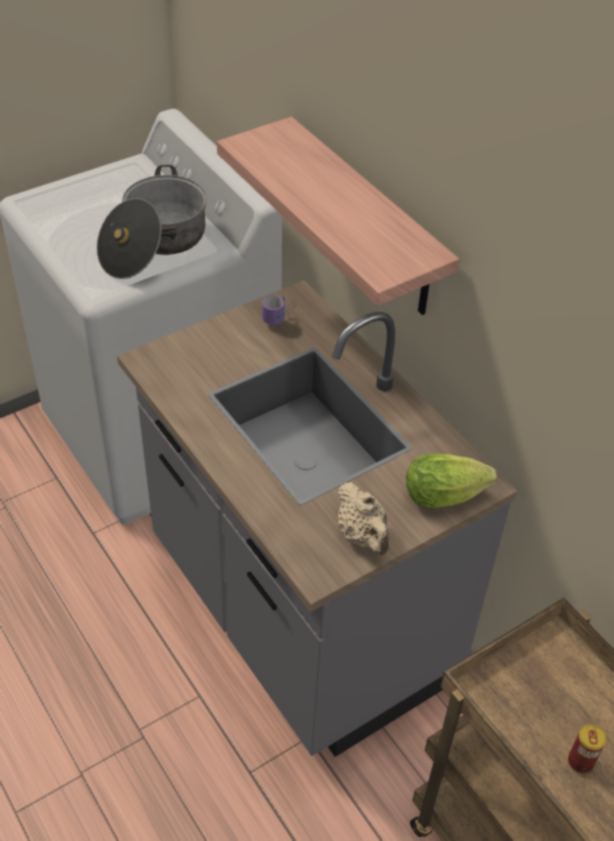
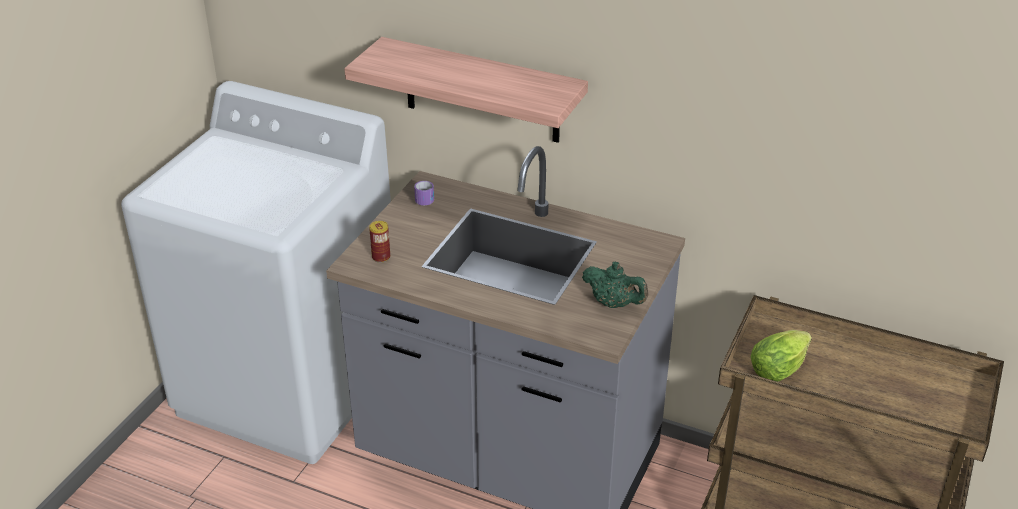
camera: 30 degrees left, 10 degrees down
(154, 244) = (289, 183): cooking pot -> none
(362, 536) = (614, 303): beige teapot -> green teapot
(448, 495) = (645, 258): lettuce -> lettuce (780, 368)
(580, 761) = (836, 382): can -> can (381, 257)

